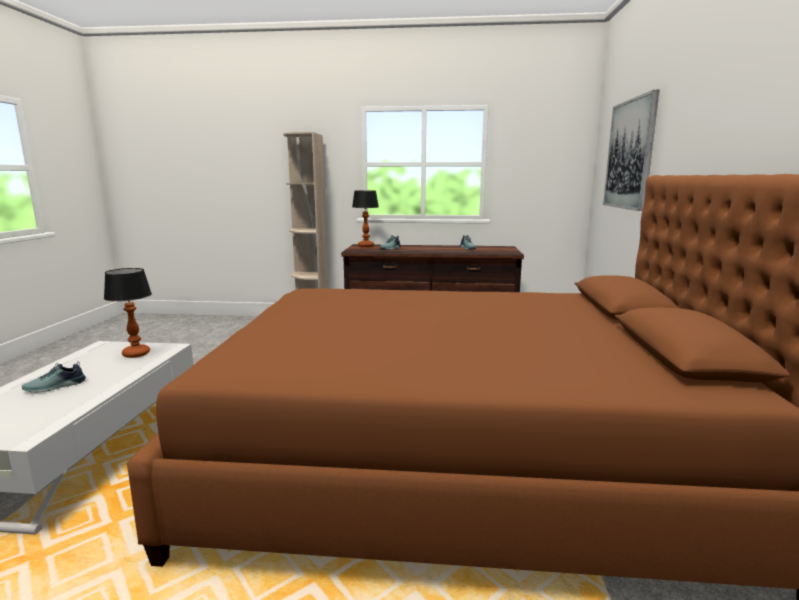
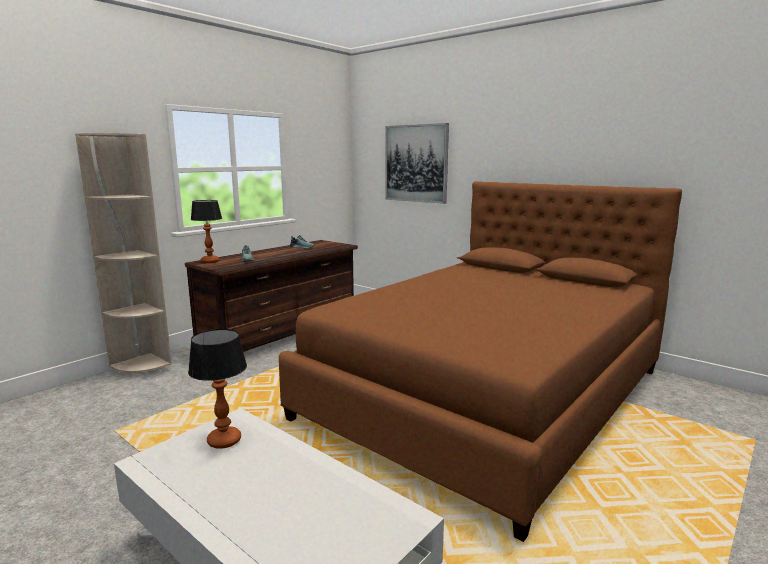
camera: 55 degrees left, 0 degrees up
(55, 387) = (269, 499): shoe -> none

